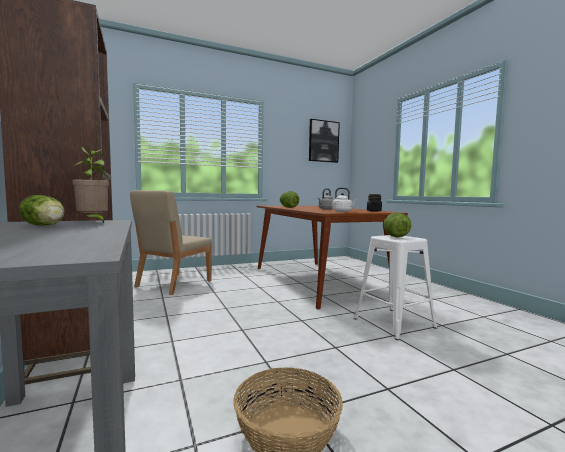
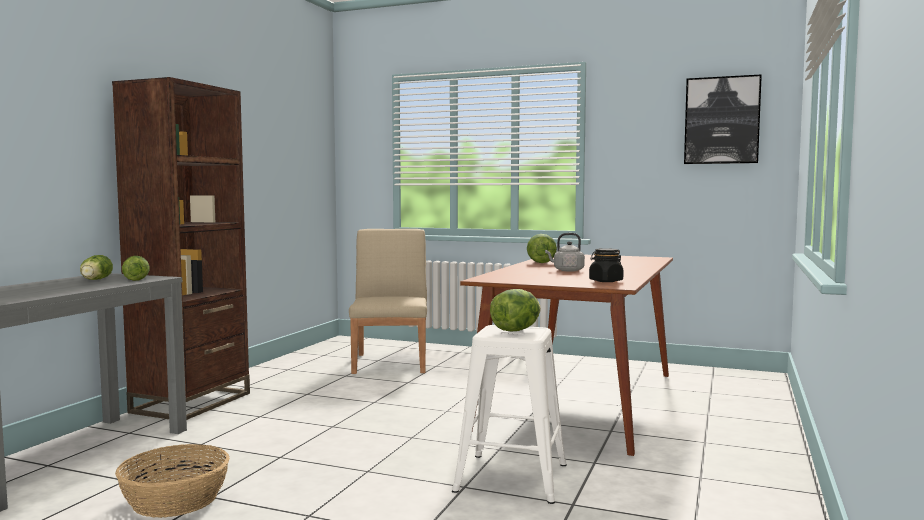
camera: 45 degrees right, 0 degrees up
(93, 222) = (136, 278): potted plant -> lettuce
(173, 284) = (391, 363): beige chair -> beige chair turned 105 degrees clockwise
(343, 211) = (529, 279): white kettle -> none

